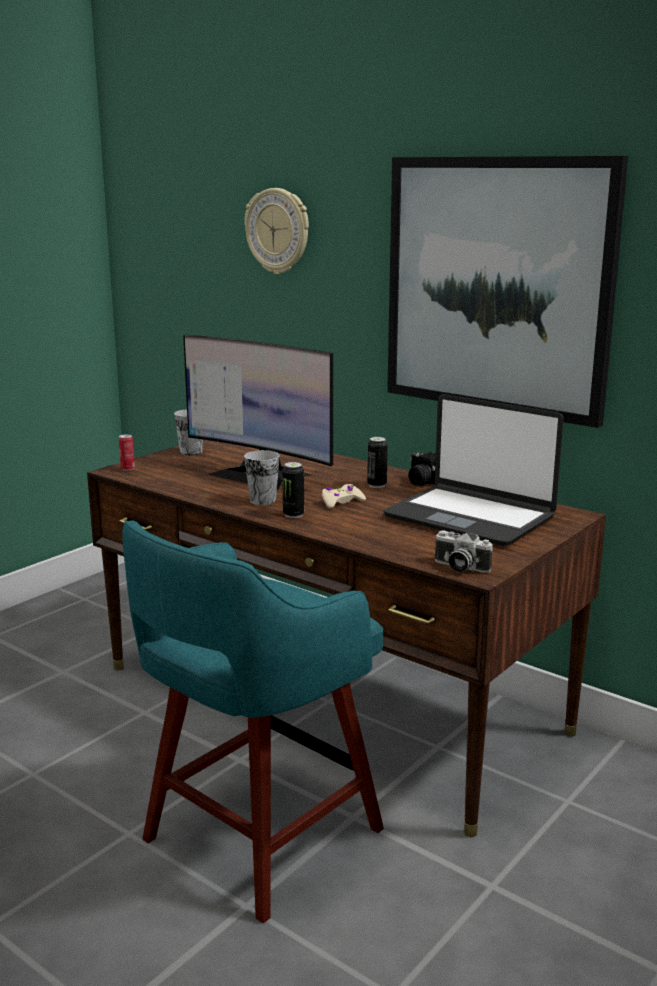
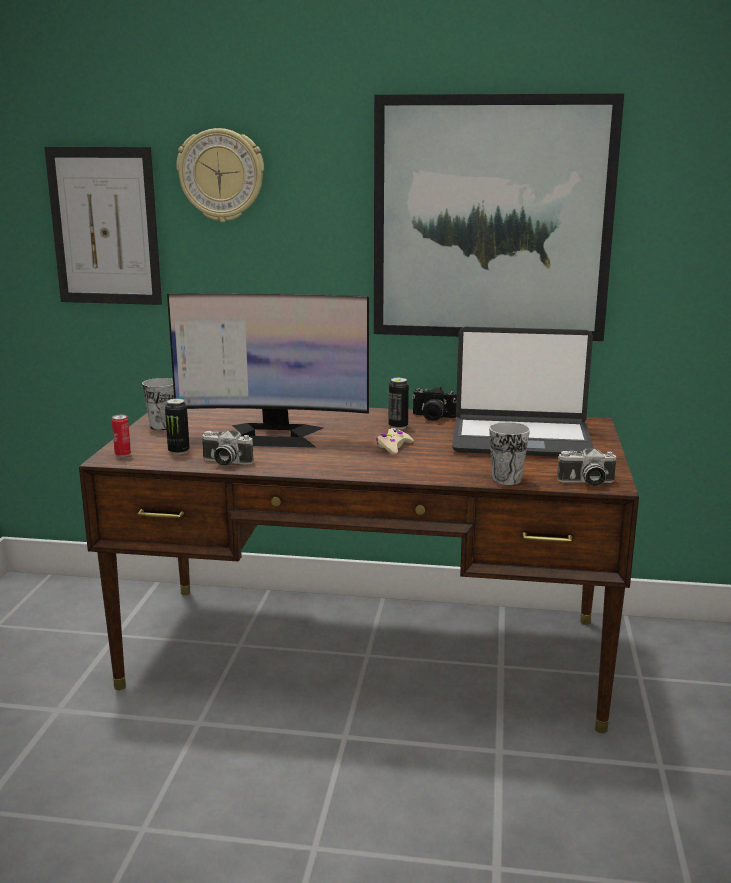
camera: 30 degrees left, 0 degrees up
(188, 488) = (225, 462): none -> camera
(197, 272) = (105, 226): none -> picture
(257, 838) = (439, 802): turquoise stool -> none
(263, 501) = (320, 460): cup -> cup (506, 479)
(293, 515) = (372, 467): can -> can (178, 451)

